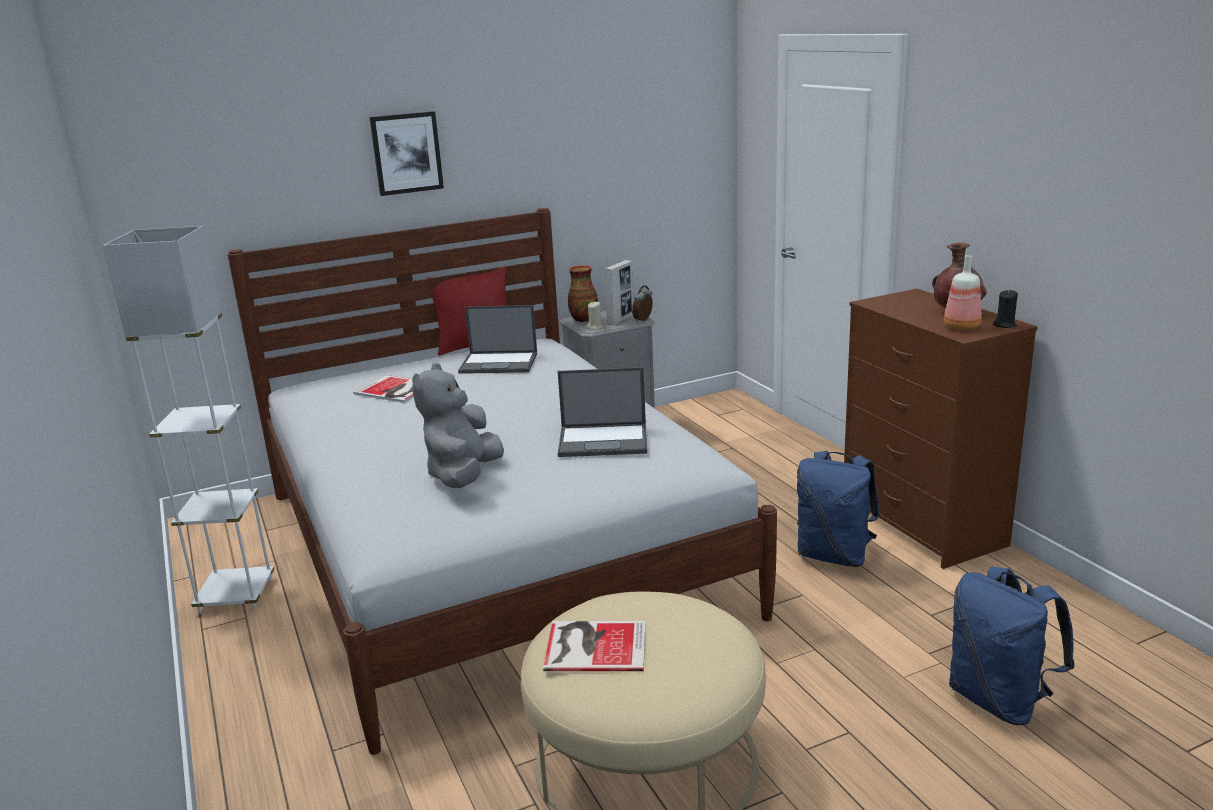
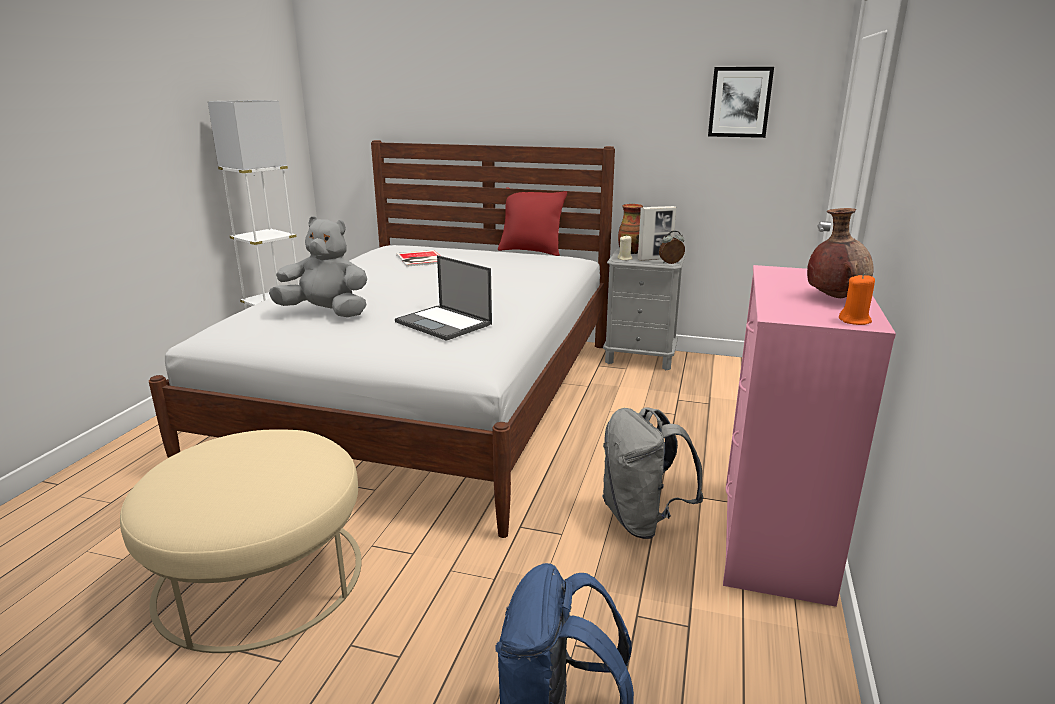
camera: 40 degrees right, 0 degrees up
(406, 153) = (505, 84): picture -> picture (740, 102)
(463, 476) = (326, 313): grey plush toy -> grey plush toy turned 45 degrees clockwise
(500, 363) = (510, 262): laptop -> none
(593, 645) = (220, 454): book -> none
(834, 556) = (642, 520): blue backpack -> grey backpack
(923, 524) = (774, 539): brown dresser -> pink dresser
(960, 327) = (798, 308): bottle -> none
(1004, 325) = (855, 321): black candle -> orange candle

